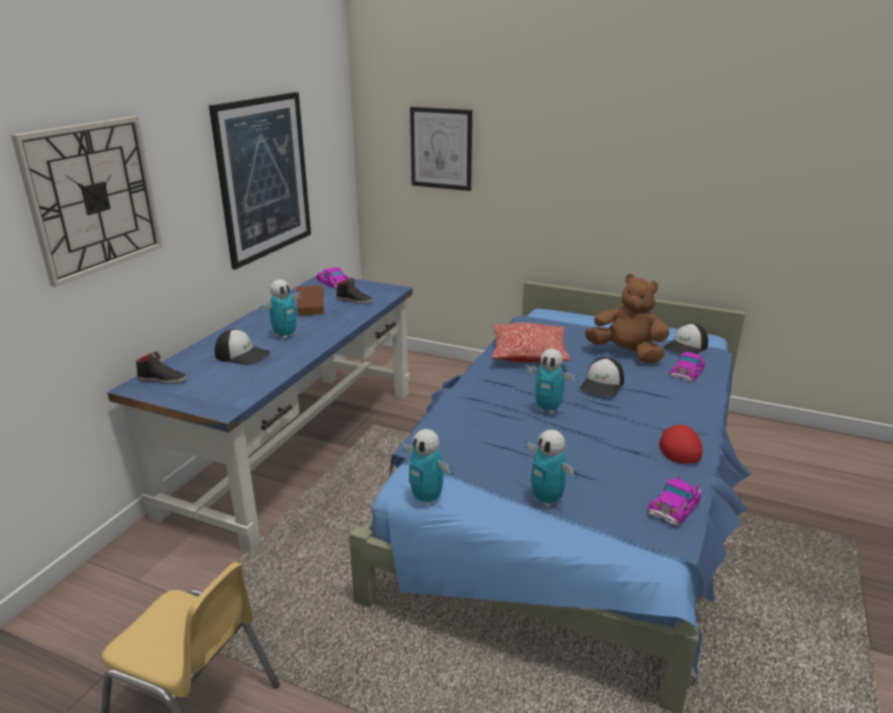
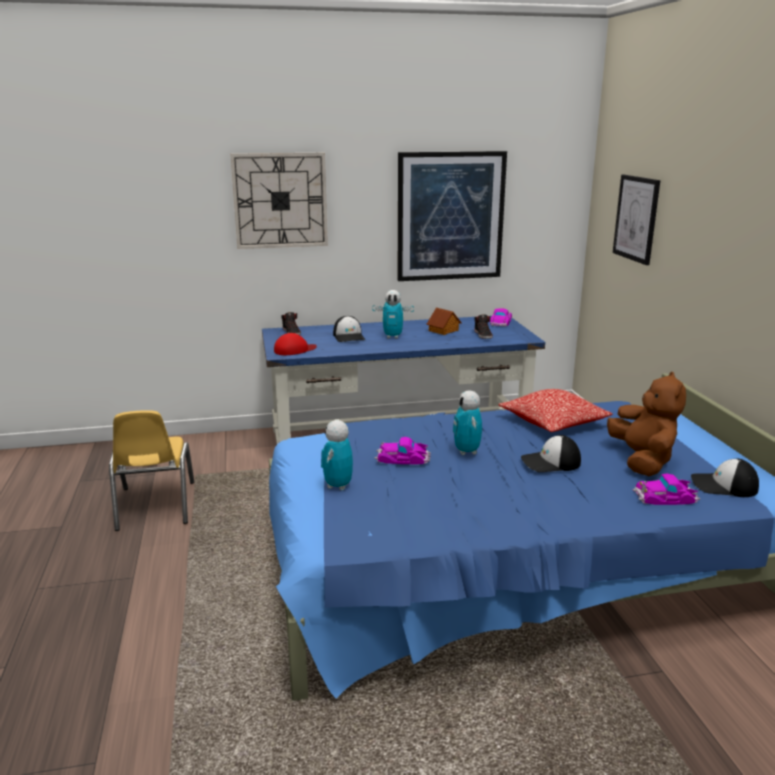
camera: 55 degrees right, 5 degrees down
(427, 498) = (294, 449): toy robot -> none
(675, 504) = (394, 537): toy car -> toy car (402, 458)
(679, 447) = (493, 520): red cap -> red cap (294, 350)

